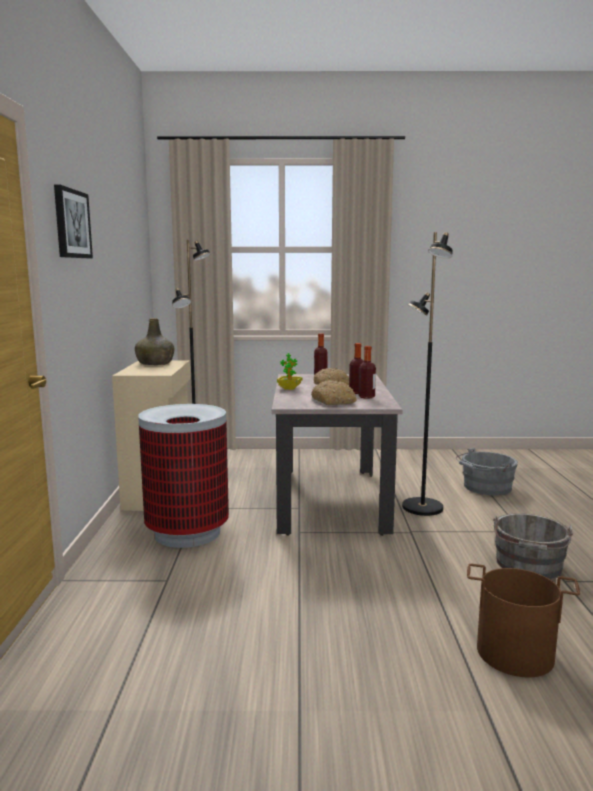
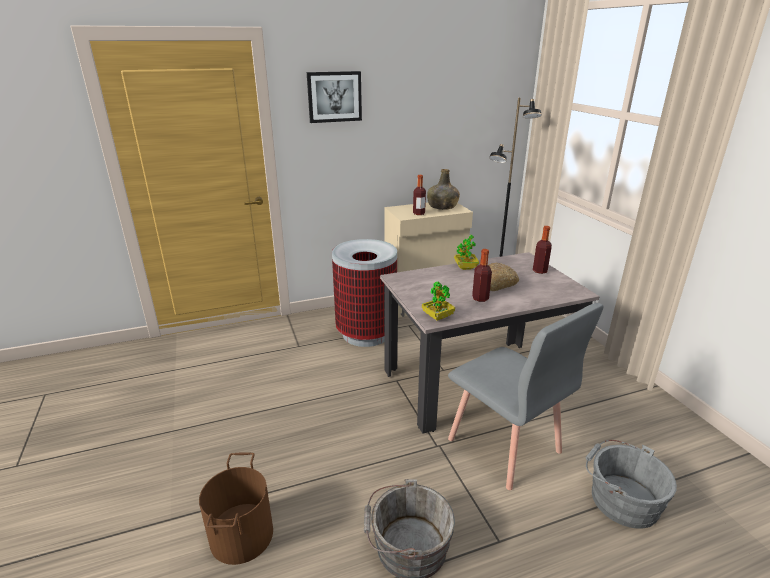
camera: 70 degrees right, 15 degrees up
(334, 401) = (429, 293): bread -> none
(366, 397) = (464, 305): bottle -> bottle (419, 213)
(381, 404) = (437, 316): none -> potted plant
(421, 508) = (504, 446): black floor lamp -> grey chair

